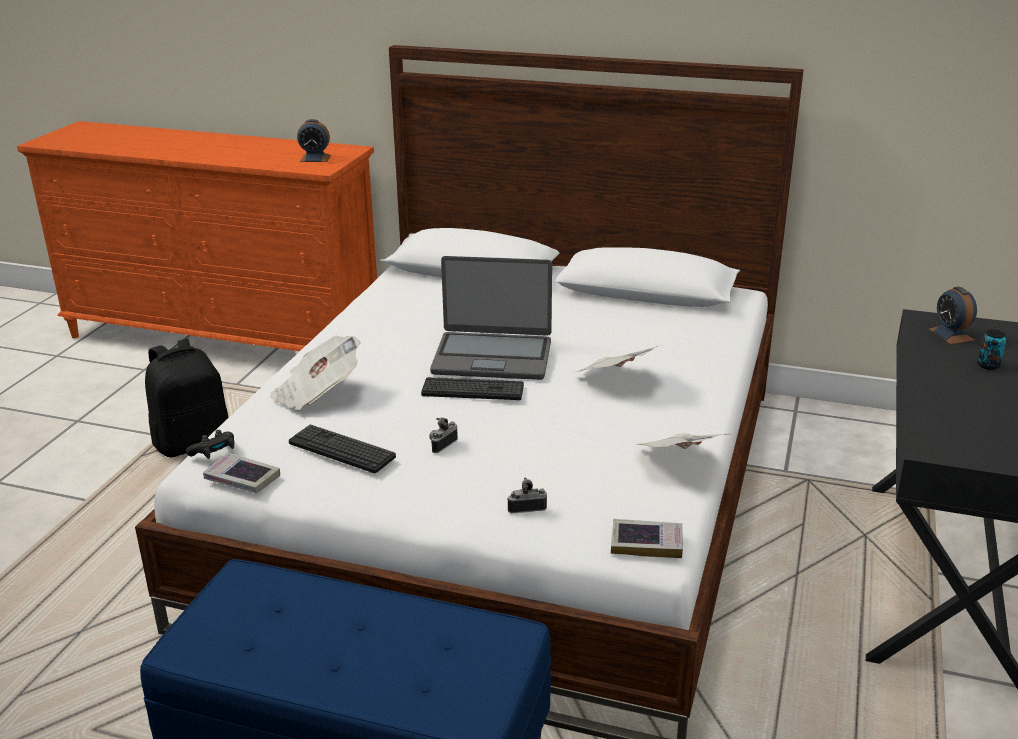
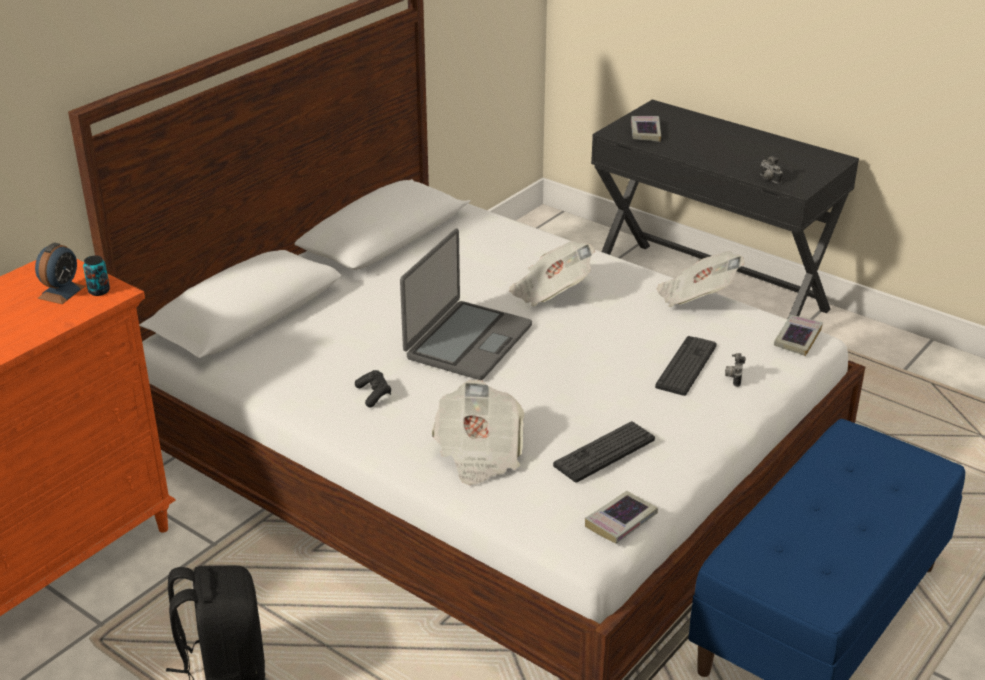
camera: 70 degrees left, 5 degrees up
(214, 452) = (562, 534): black game controller -> black game controller (374, 394)
(442, 444) = (615, 399): camera -> camera (768, 179)
(472, 390) = (529, 364): keyboard -> keyboard (686, 366)
(951, 334) = (645, 132): alarm clock -> book
(988, 365) = (697, 136): can -> can (99, 291)

